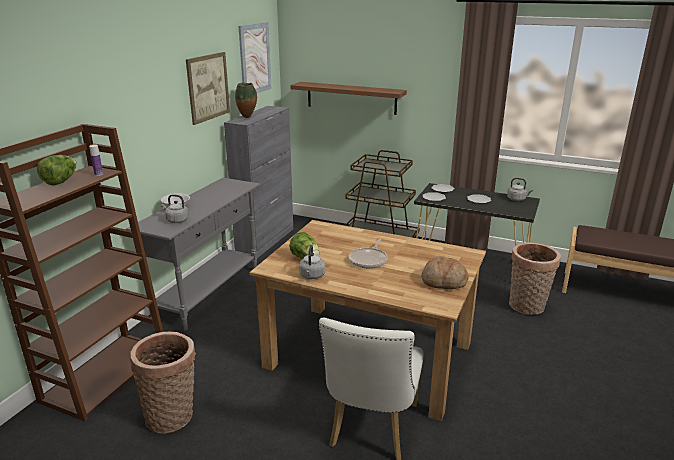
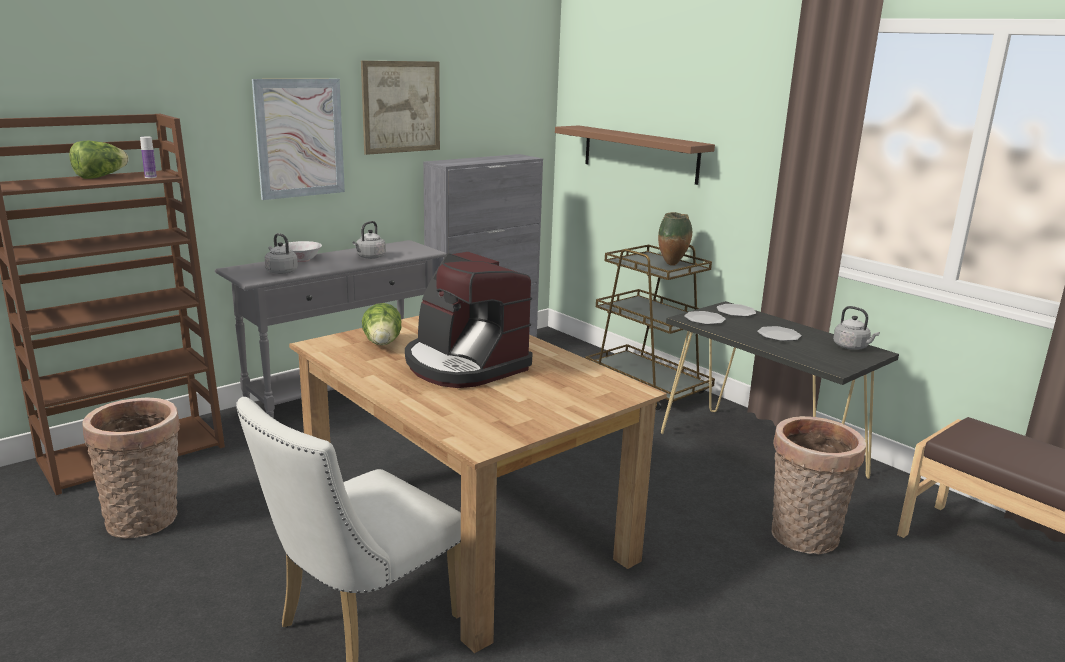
camera: 25 degrees right, 5 degrees down
(247, 117) = (464, 160): vase -> vase (672, 265)
(255, 59) = (503, 82): picture -> picture (300, 138)
(312, 276) = (357, 365): grey kettle -> grey kettle (370, 257)
(369, 260) = (464, 365): frying pan -> coffee machine
(443, 281) = (532, 414): bread -> none

